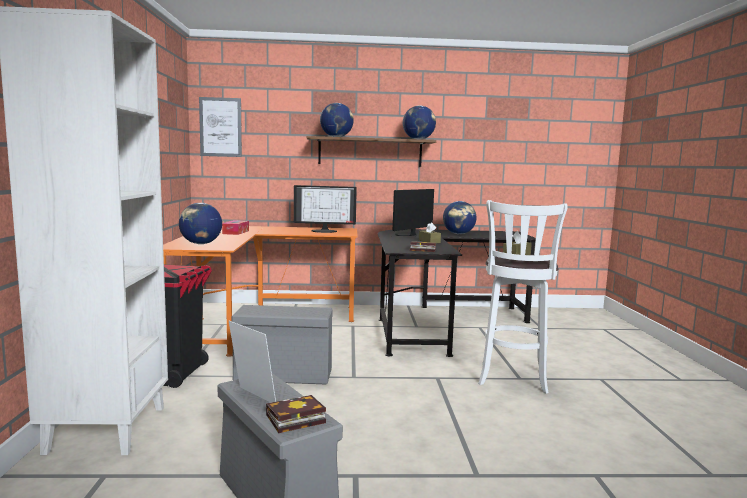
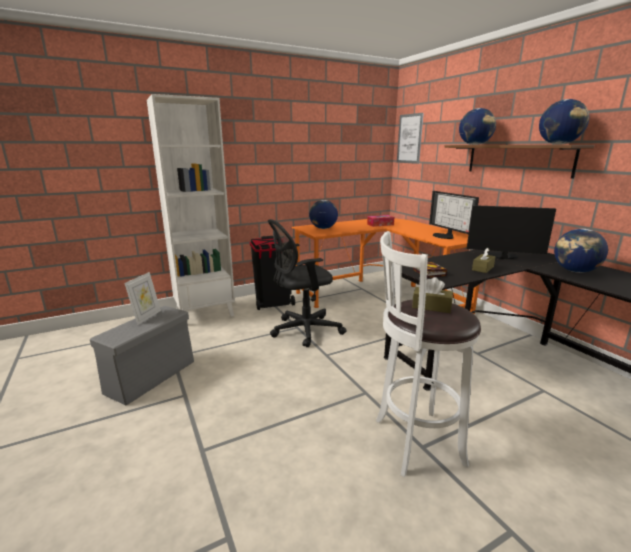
camera: 65 degrees right, 10 degrees up
(282, 375) = (303, 330): grey storage box -> black office chair
(293, 420) = (118, 333): book -> none

